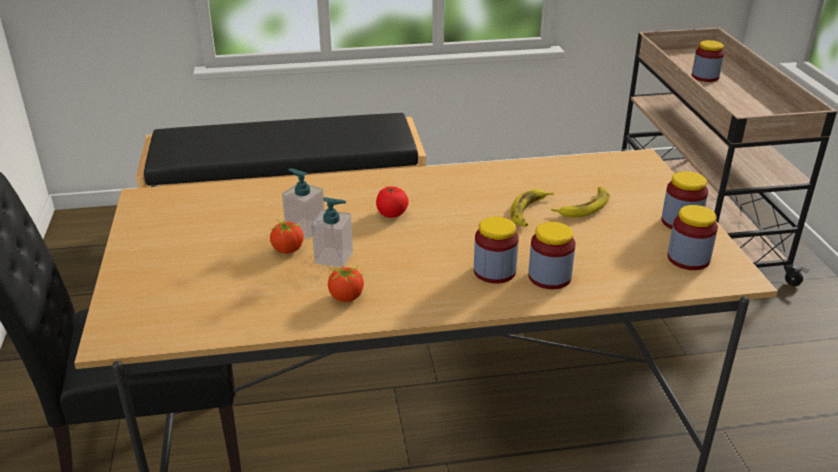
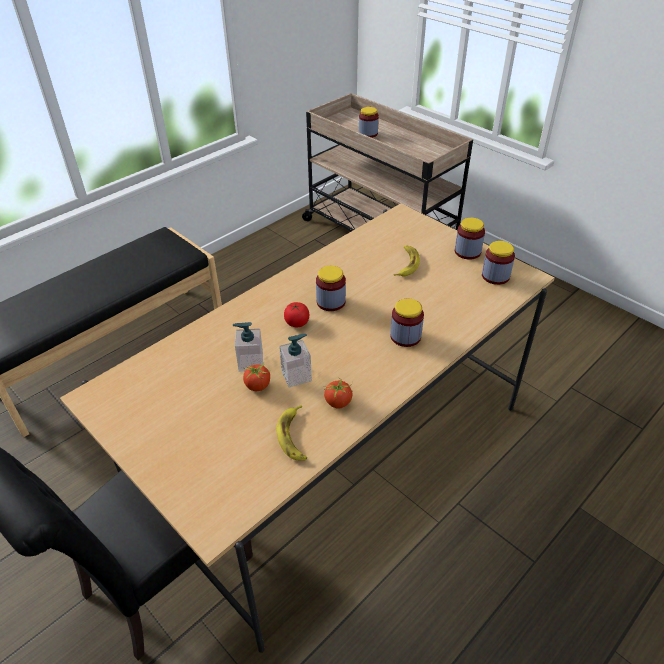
camera: 35 degrees left, 10 degrees up
(529, 212) = (379, 282): banana -> banana (294, 436)
(549, 277) = (439, 325): jar -> jar (331, 302)

